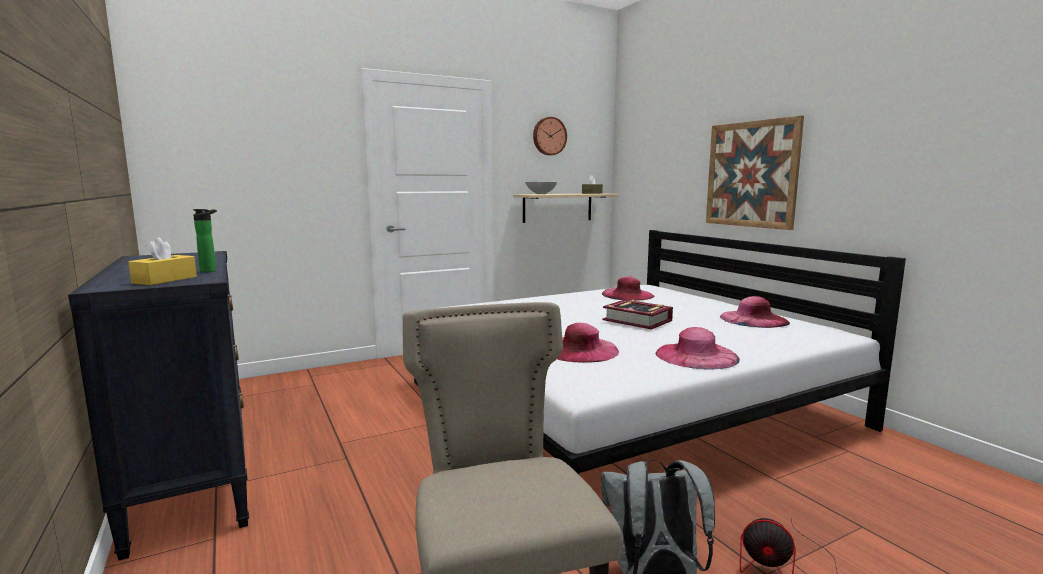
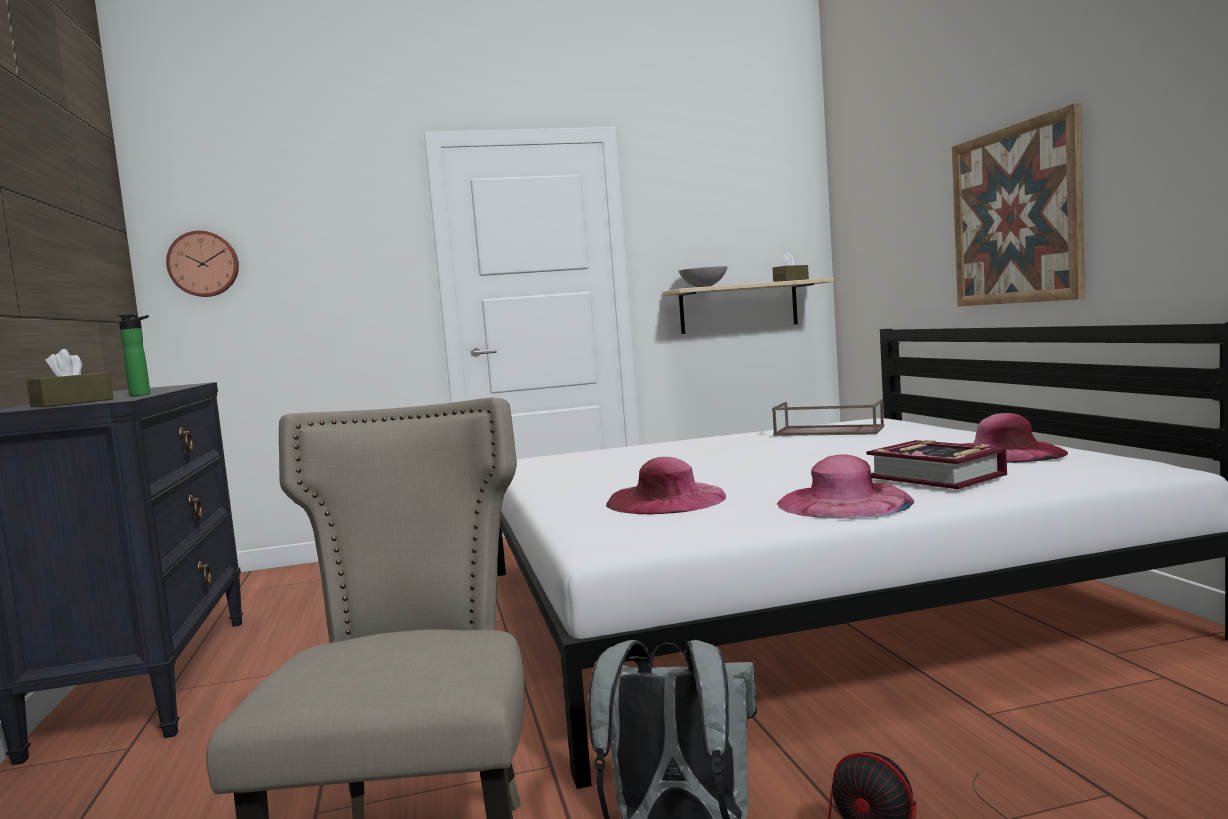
camera: 15 degrees right, 5 degrees down
(165, 280) = (72, 403): yellow tissue box -> brown tissue box
(549, 136) = (716, 199): wall clock -> wall clock (203, 264)
(627, 295) = (827, 431): pink hat -> brown tray
(637, 320) = (800, 461): book -> book (936, 476)

